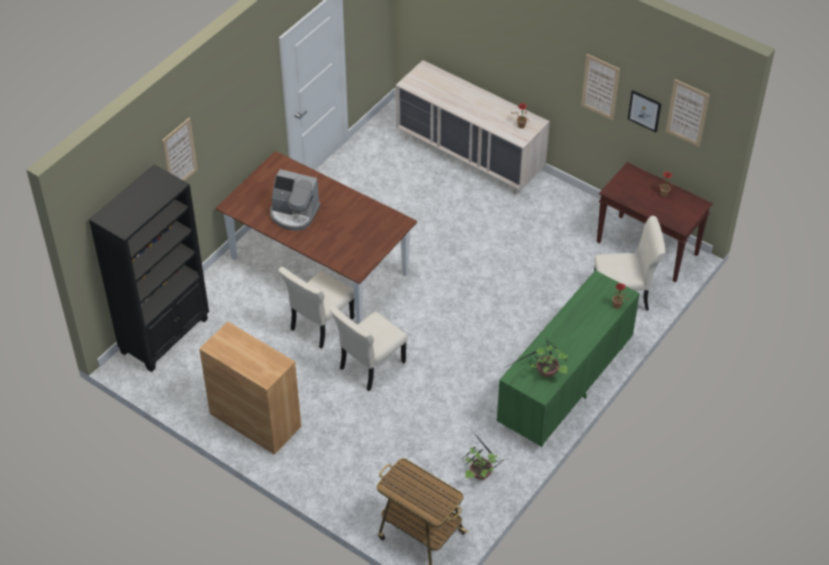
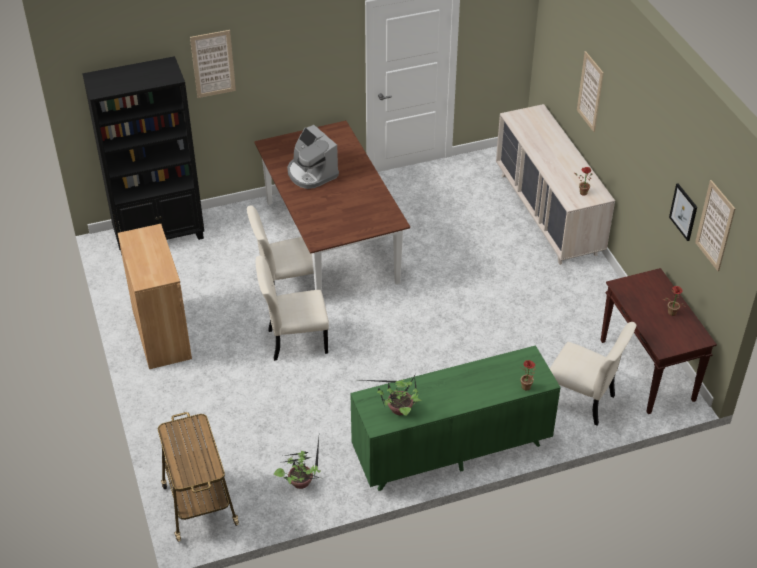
camera: 35 degrees right, 5 degrees down
(600, 87) = (655, 172): picture -> picture (590, 91)

